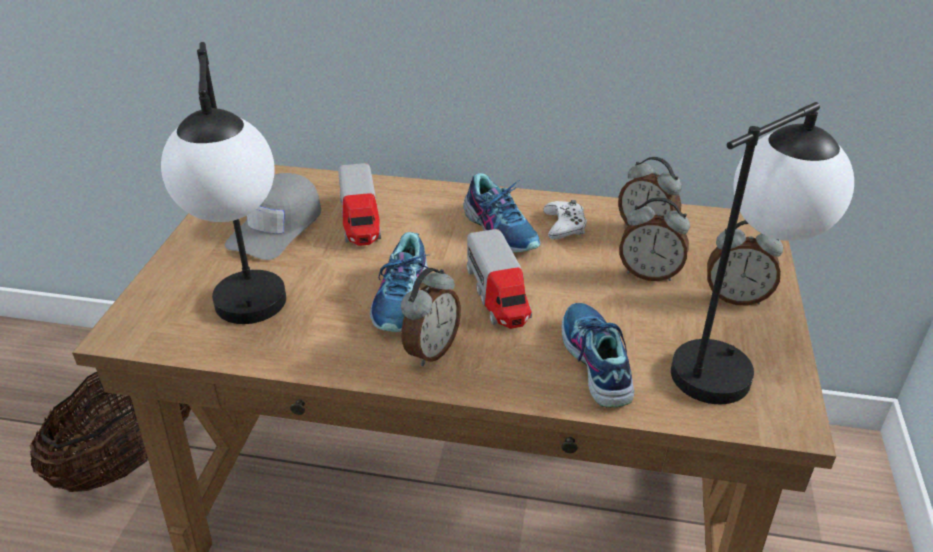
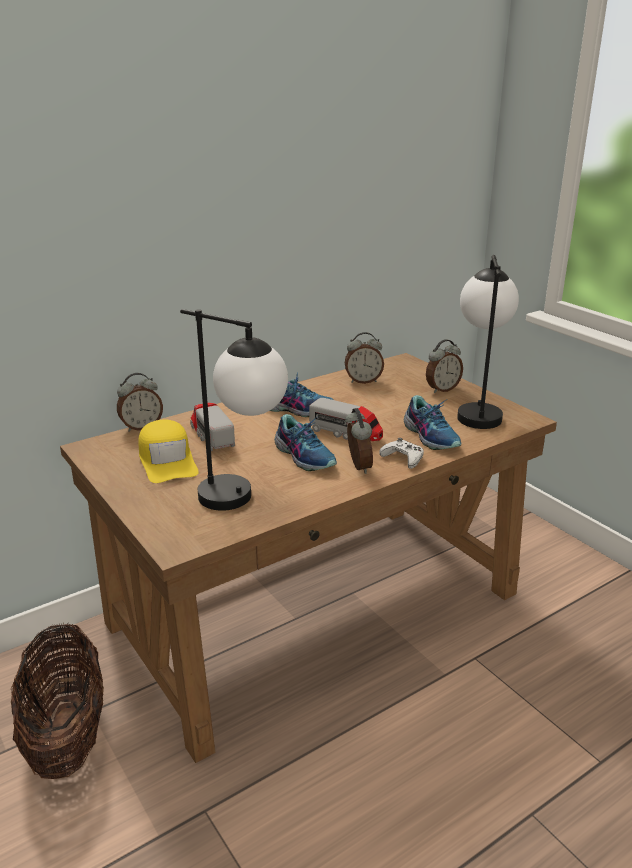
camera: 45 degrees left, 10 degrees down
(277, 227) = (167, 460): grey cap -> yellow cap
(360, 220) = (212, 436): toy truck -> toy truck turned 150 degrees counterclockwise
(564, 226) = (324, 394): white game controller -> white game controller (403, 458)
(594, 362) = (431, 436): shoe -> shoe turned 150 degrees counterclockwise
(649, 273) = (394, 396): alarm clock -> alarm clock (141, 427)

